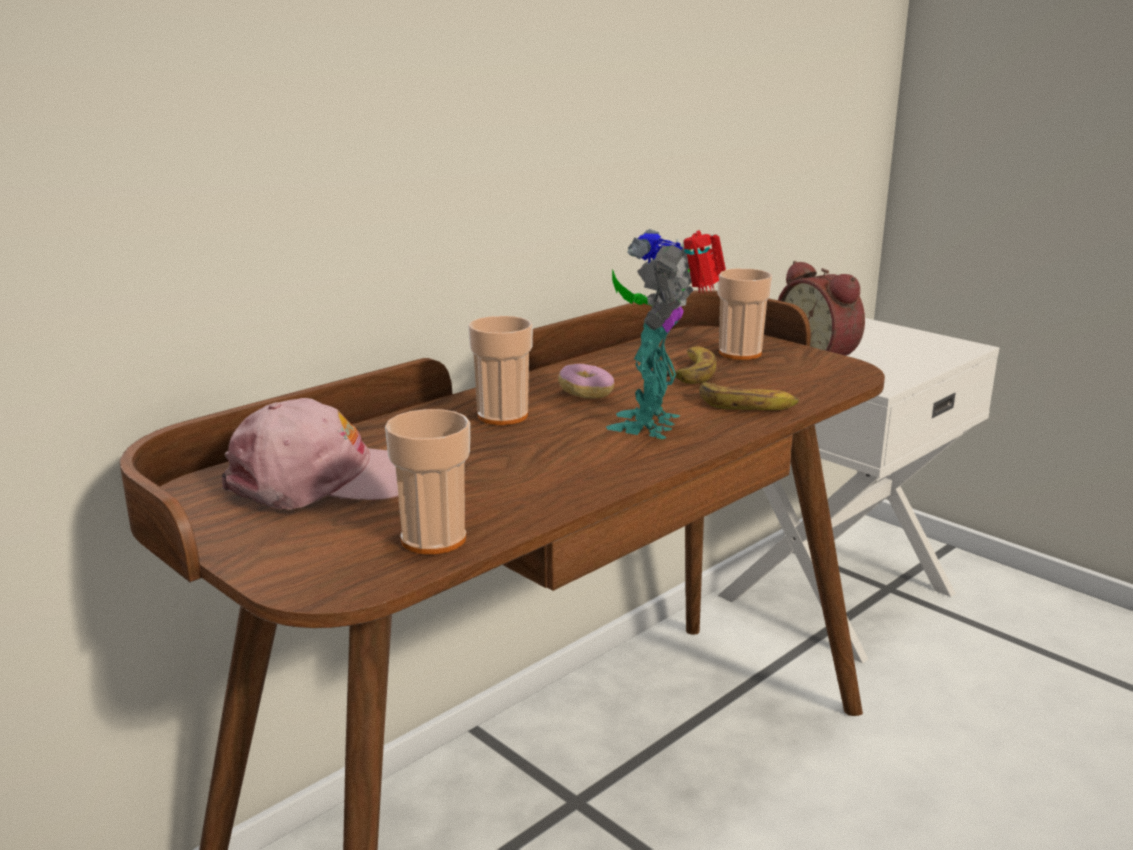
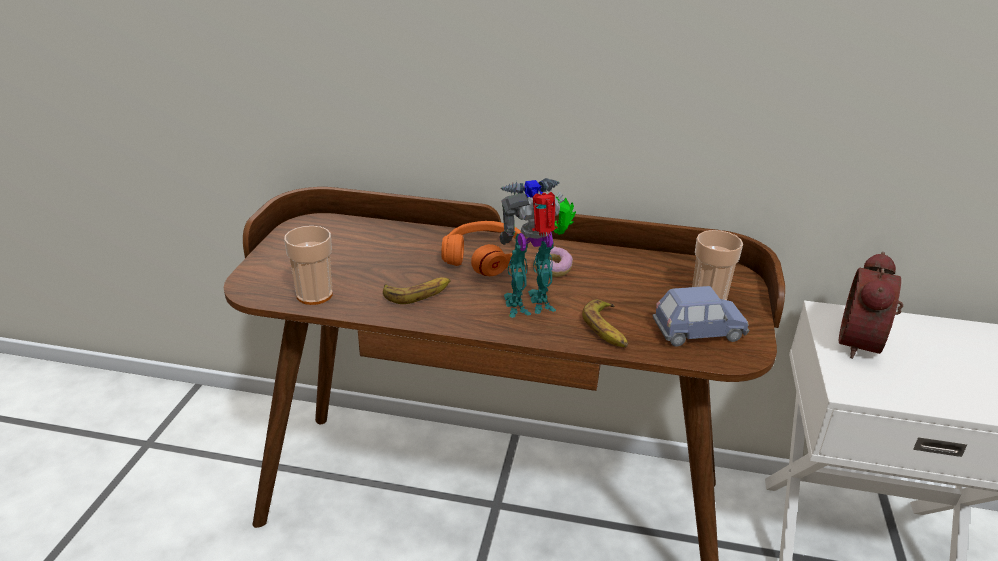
camera: 55 degrees right, 10 degrees up
(323, 481) = (351, 245): pink cap -> none
(502, 416) = (485, 257): cup -> orange headphones
(691, 372) = (641, 292): banana -> banana (418, 293)
(797, 374) = (698, 333): none -> blue toy car

